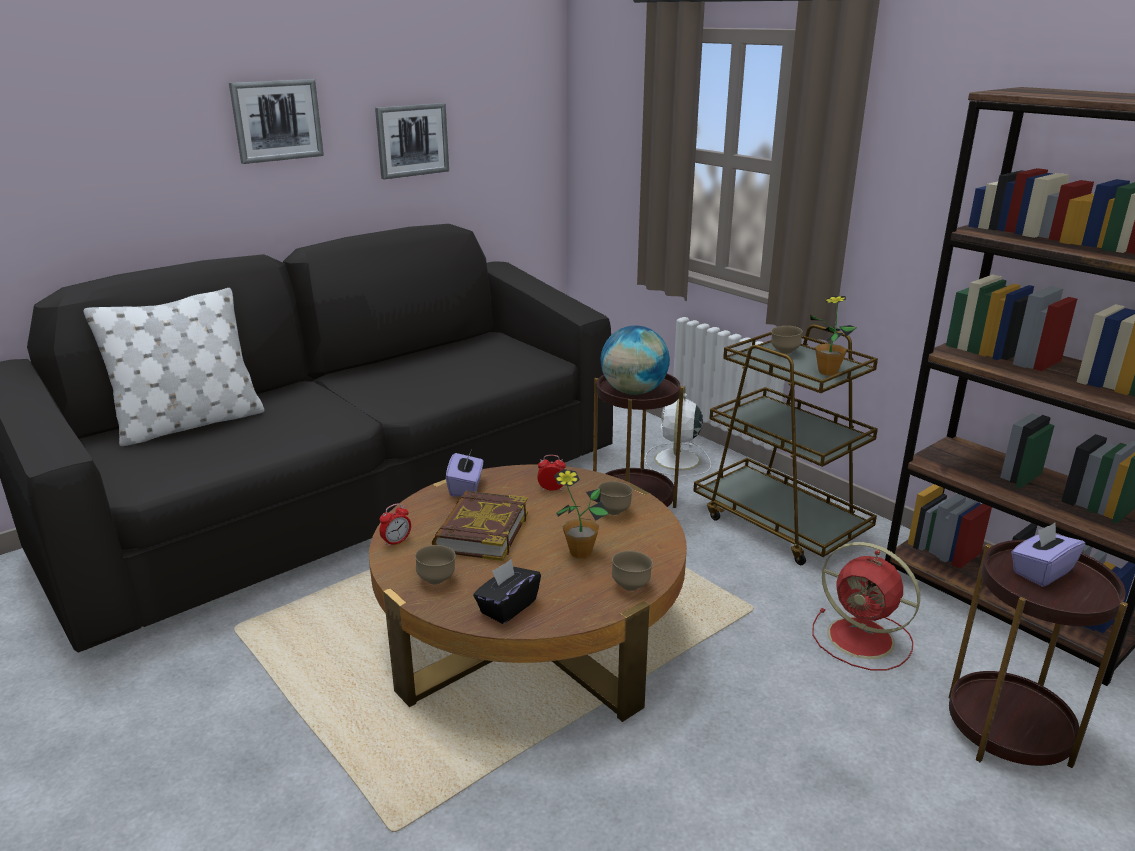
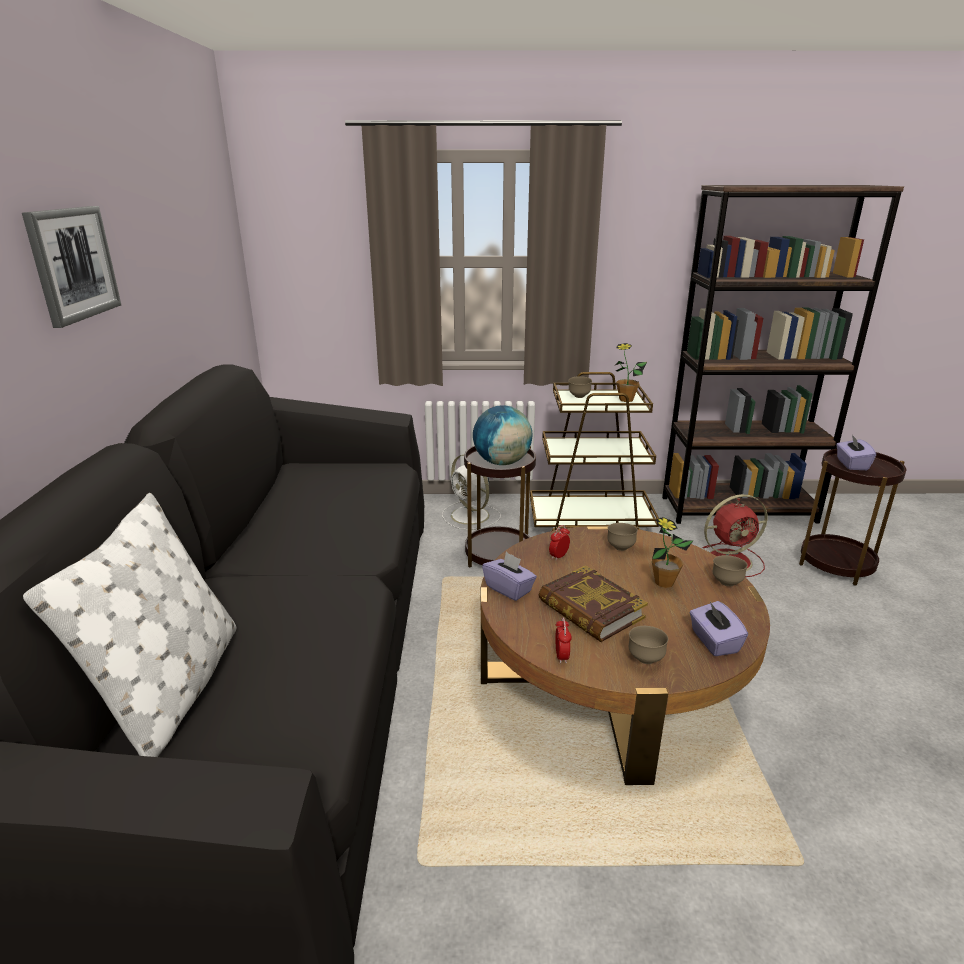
camera: 50 degrees left, 0 degrees up
(412, 140) = (170, 277): picture -> none
(507, 607) = (714, 642): black tissue box -> purple tissue box

